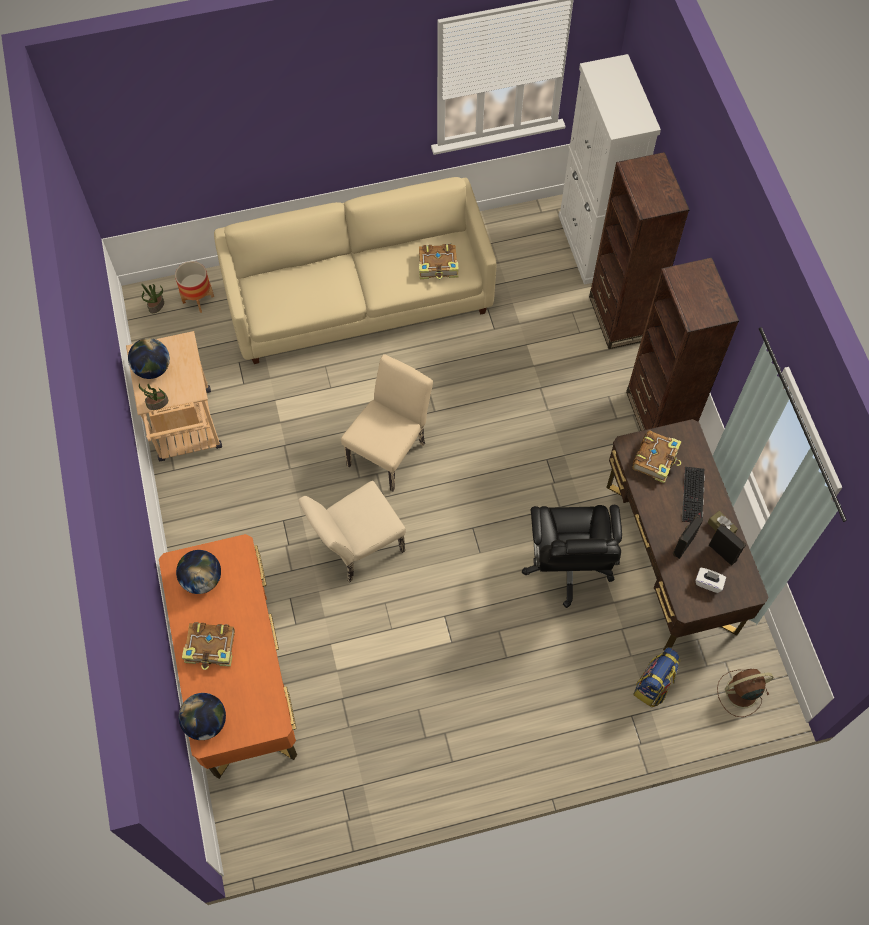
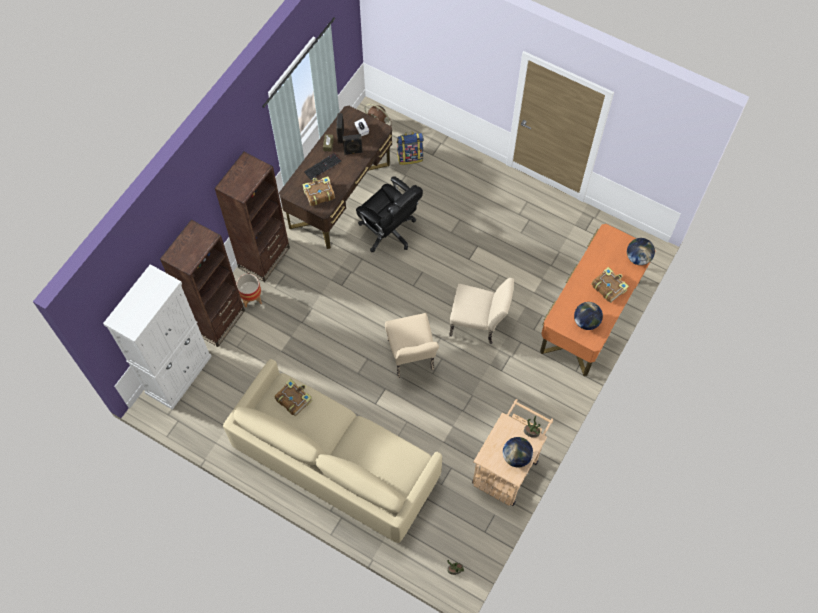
camera: 135 degrees left, 0 degrees up
(198, 299) = (426, 550): planter -> planter (251, 298)
(390, 450) = (411, 358): beige chair -> beige chair turned 90 degrees counterclockwise
(568, 566) = (389, 231): black office chair -> black office chair turned 90 degrees clockwise

